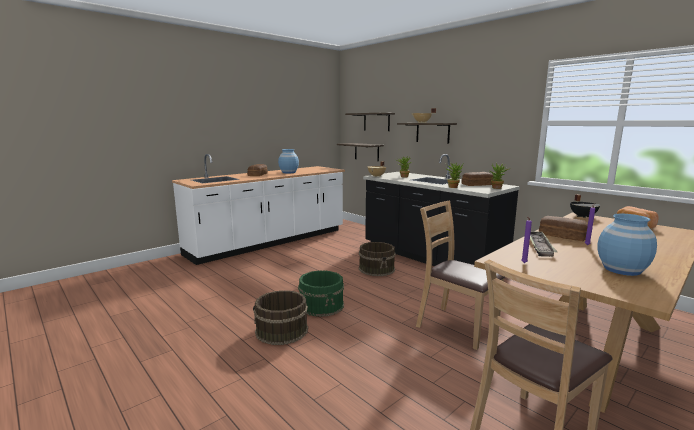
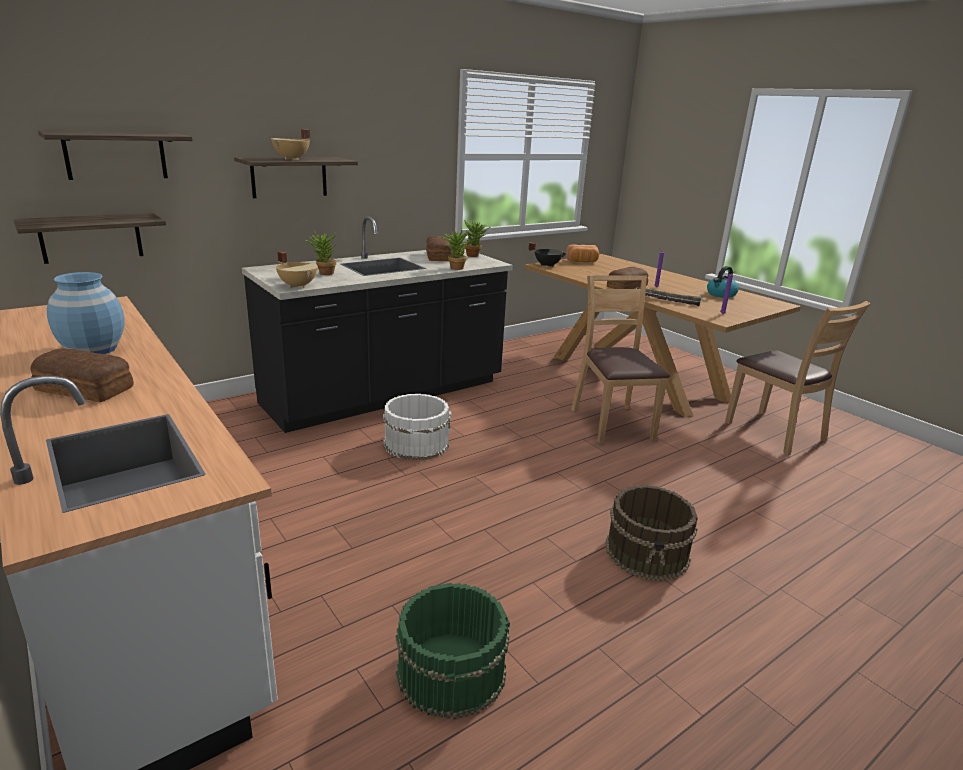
camera: 85 degrees left, 10 degrees up
(322, 305) = (557, 509): green bucket -> green bucket (451, 671)
(377, 269) = (416, 443): brown bucket -> white bucket
(456, 327) = (612, 423): brown chair -> brown chair turned 120 degrees clockwise
(621, 269) = (721, 294): blue vase -> kettle

